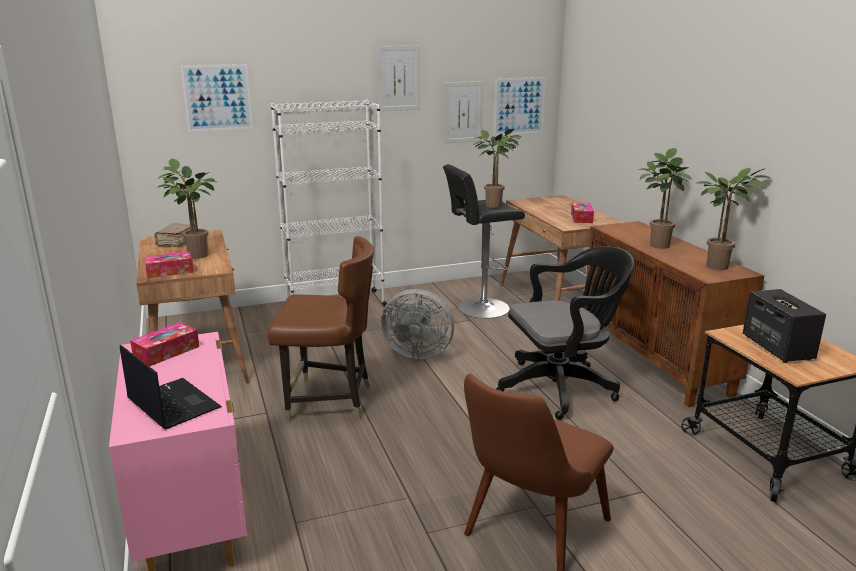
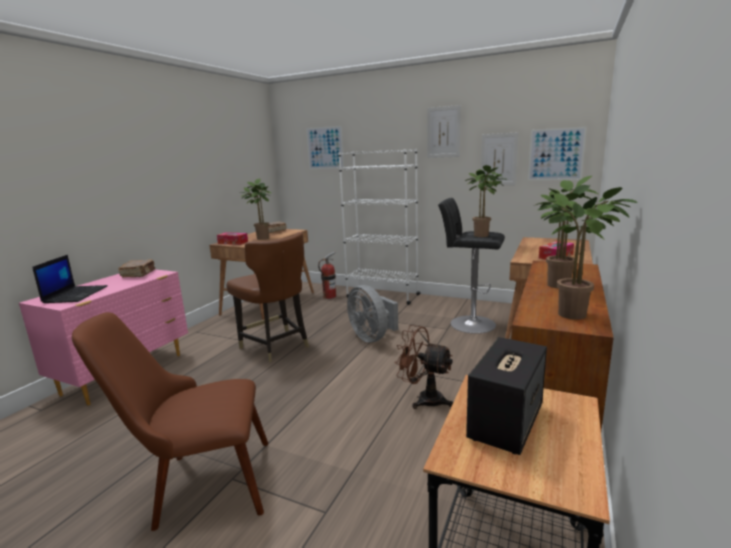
camera: 45 degrees right, 5 degrees down
(166, 352) = (139, 274): tissue box -> brown book
(267, 323) = (329, 296): none -> fire extinguisher
(562, 387) = (424, 399): black office chair -> brown fan

